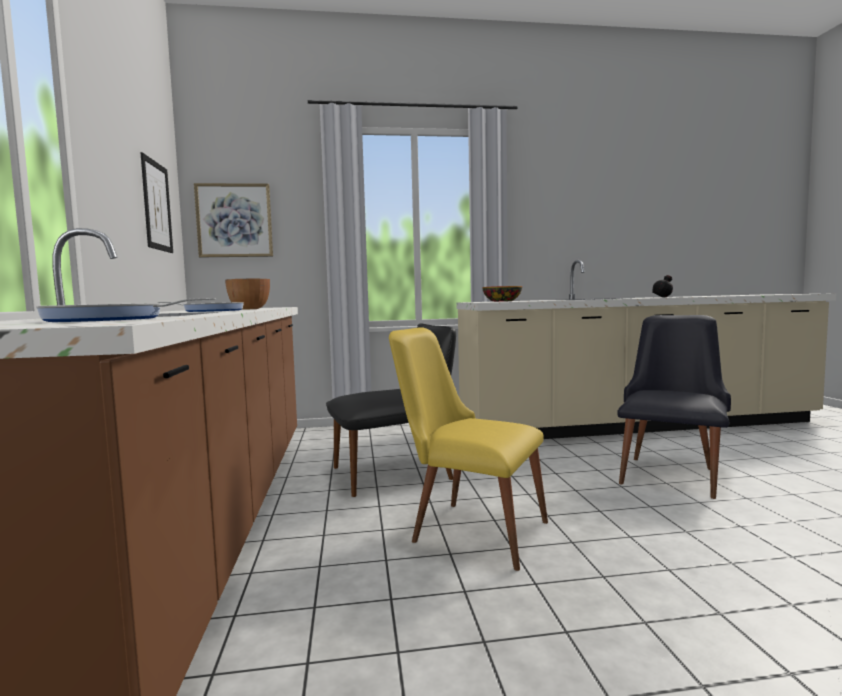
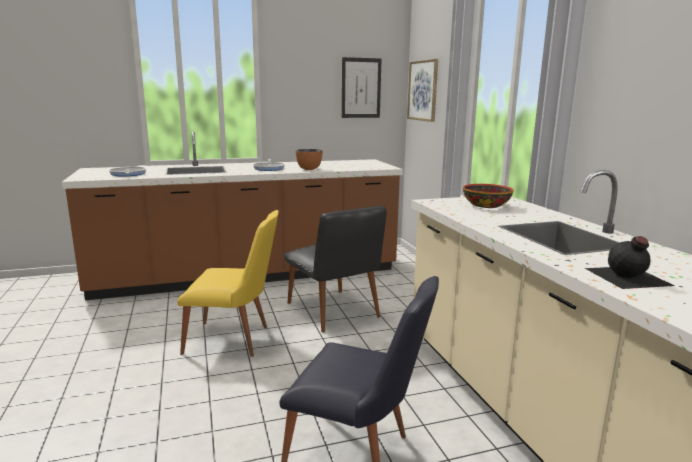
camera: 80 degrees right, 10 degrees up
(468, 528) = (235, 340): yellow chair -> yellow chair turned 75 degrees clockwise

